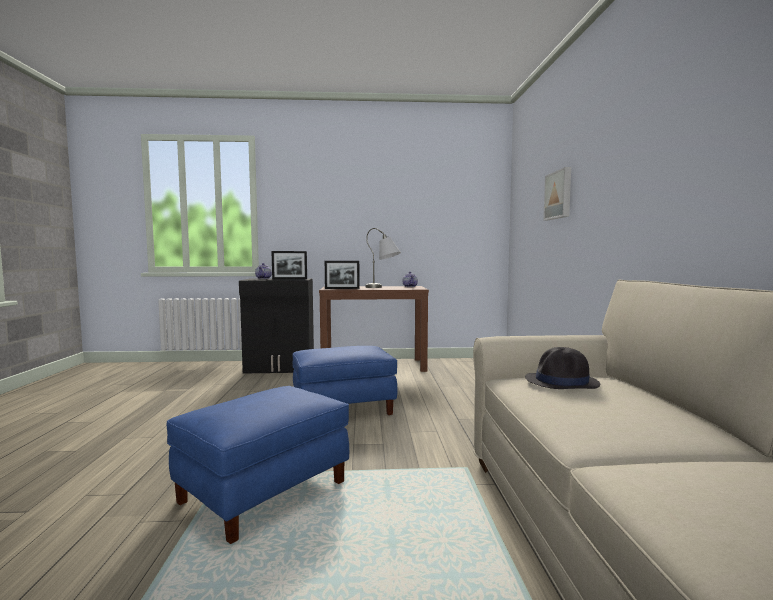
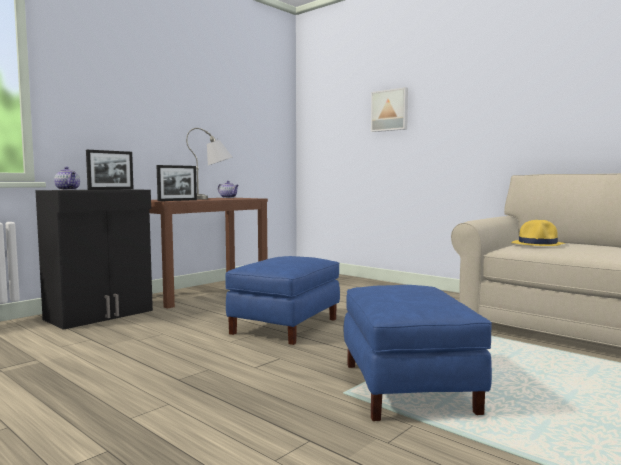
camera: 45 degrees left, 0 degrees up
(562, 382) = (538, 244): black hat -> yellow hat

